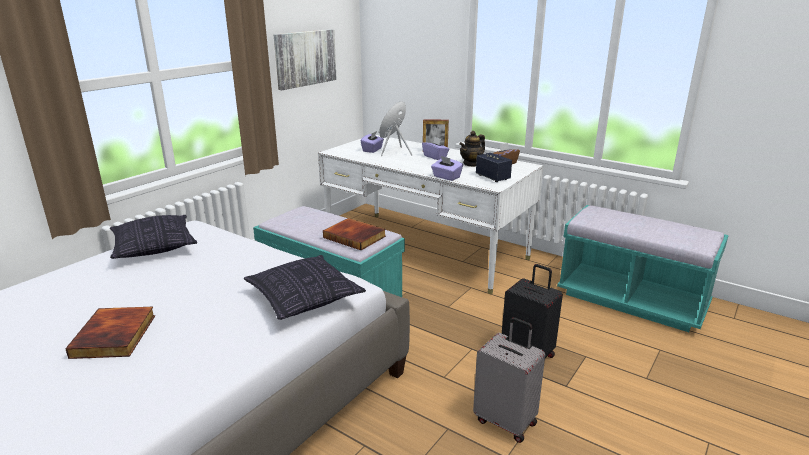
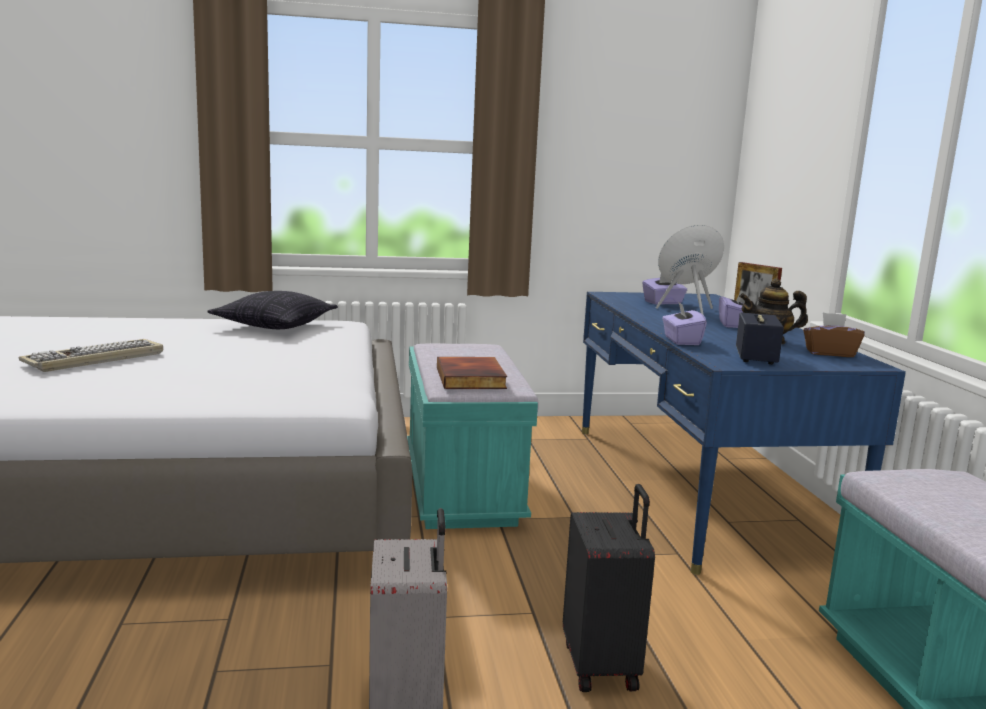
camera: 45 degrees right, 10 degrees down
(115, 336) = (95, 359): book -> keyboard
(304, 299) = (267, 391): pillow -> none
(305, 58) = (617, 158): picture -> none
(425, 249) = (696, 487): white desk -> blue desk

